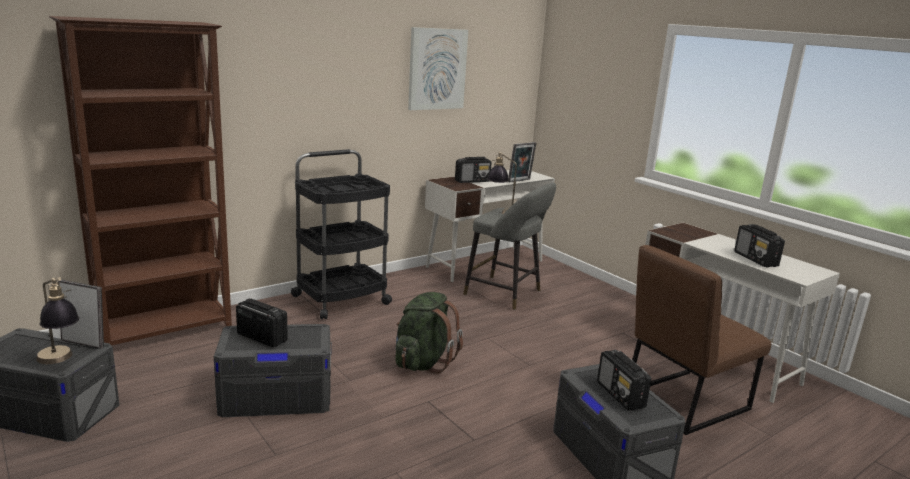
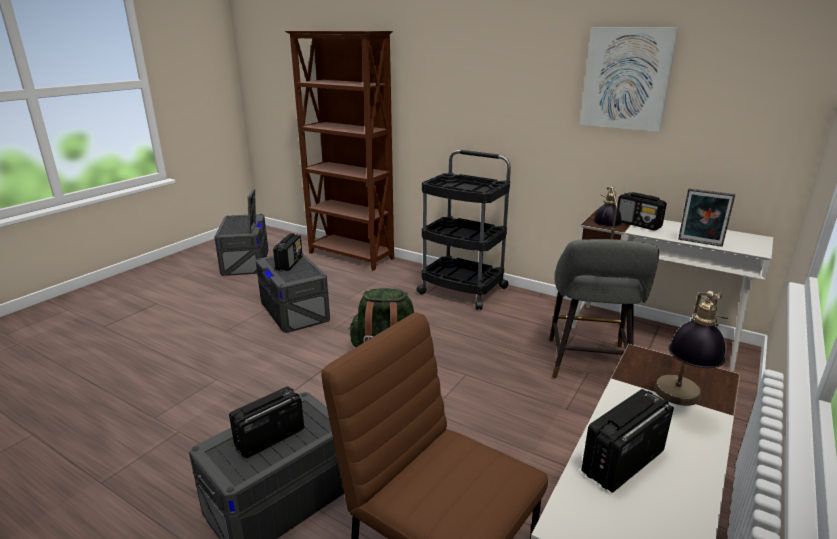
camera: 70 degrees right, 5 degrees up
(60, 361) = (232, 231): table lamp -> table lamp (679, 403)

